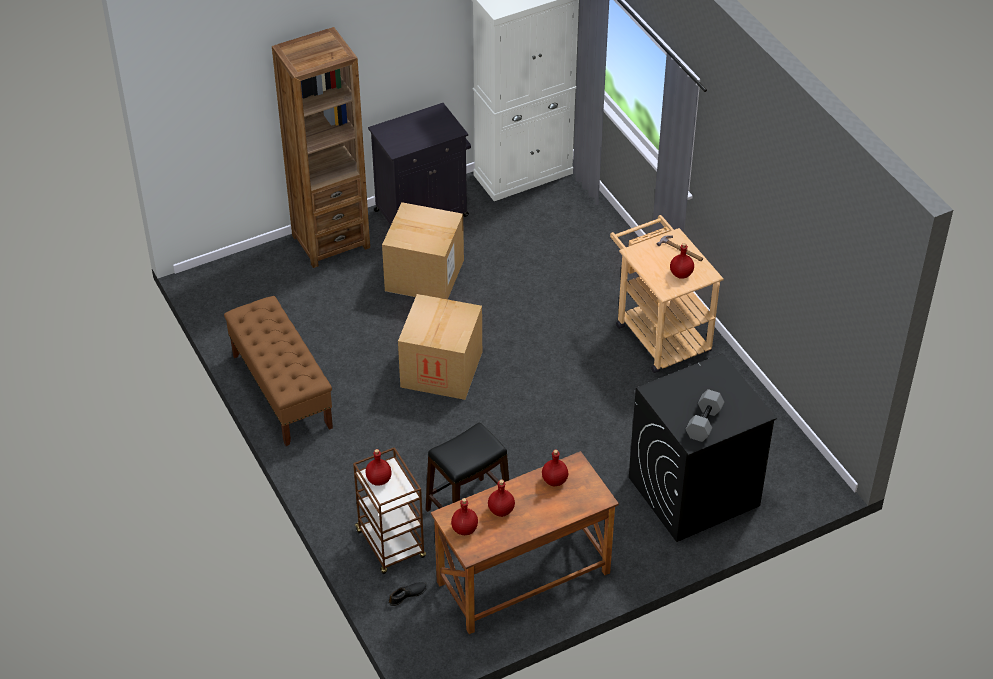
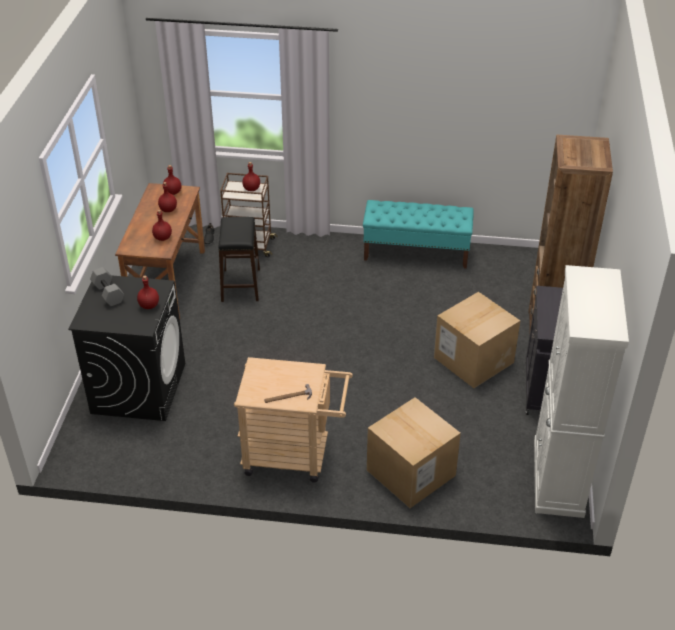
camera: 125 degrees right, 5 degrees down
(281, 391) = (416, 252): brown bench -> turquoise bench
(441, 369) = (369, 326): cardboard box -> cardboard box (411, 473)
(680, 274) = (263, 382): red bottle -> red bottle (149, 305)

